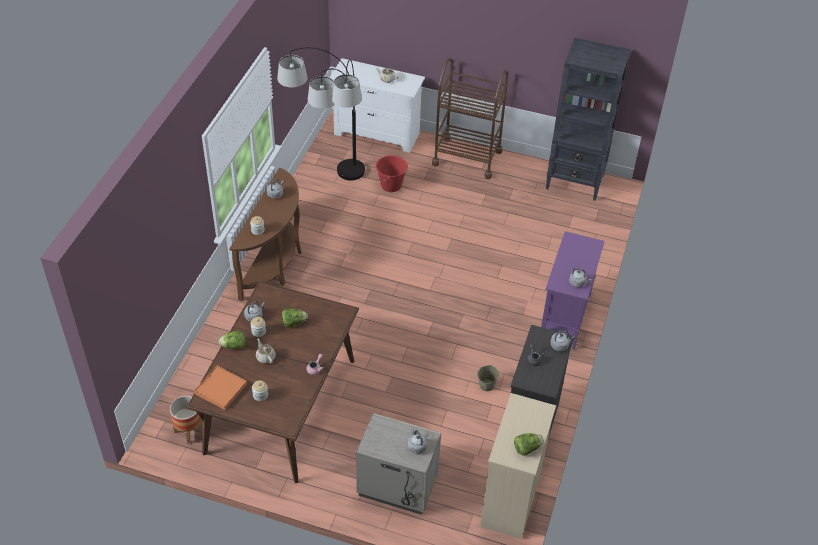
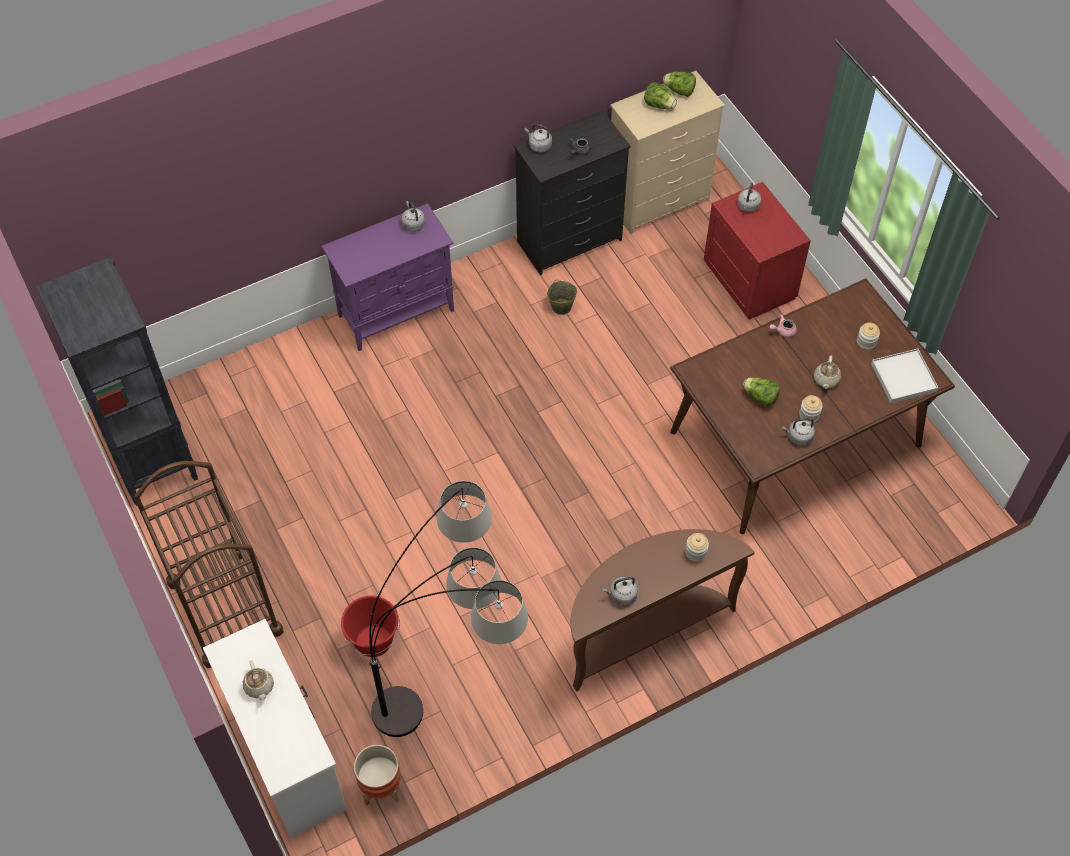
camera: 135 degrees left, 10 degrees up
(189, 431) = (918, 481): planter -> planter (381, 788)
(221, 389) = (903, 377): orange tray -> white tray
(234, 346) = (851, 417): lettuce -> lettuce (659, 105)
(397, 486) = (750, 281): beige nightstand -> red nightstand

